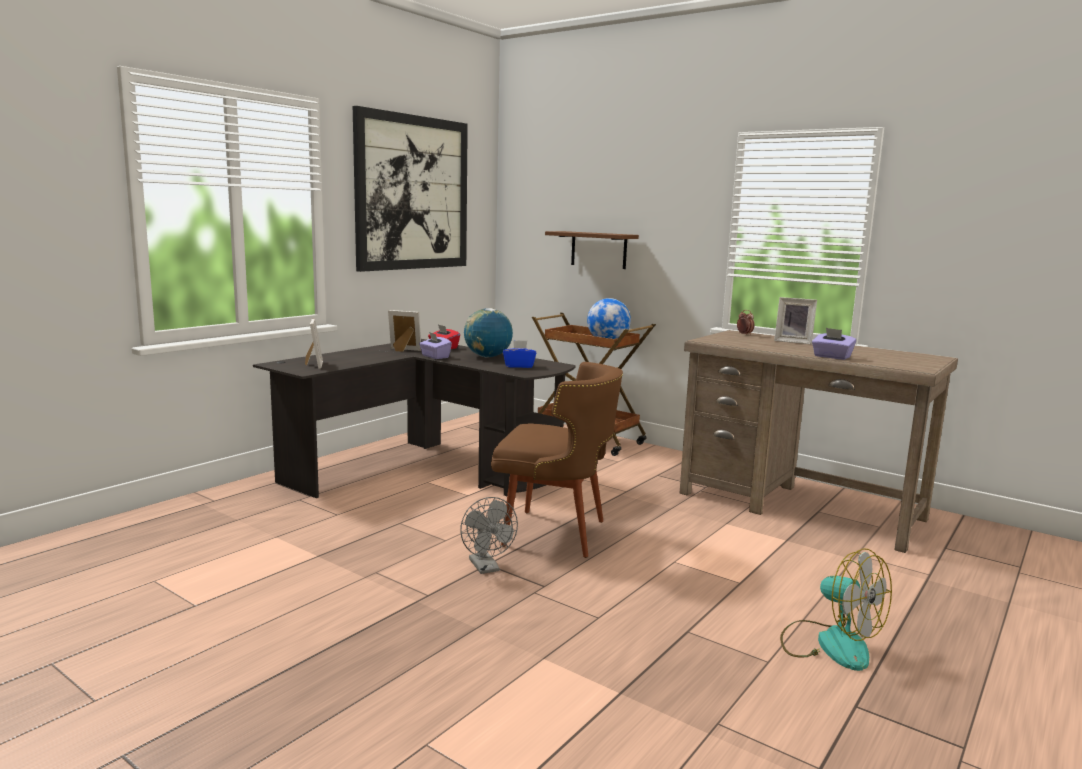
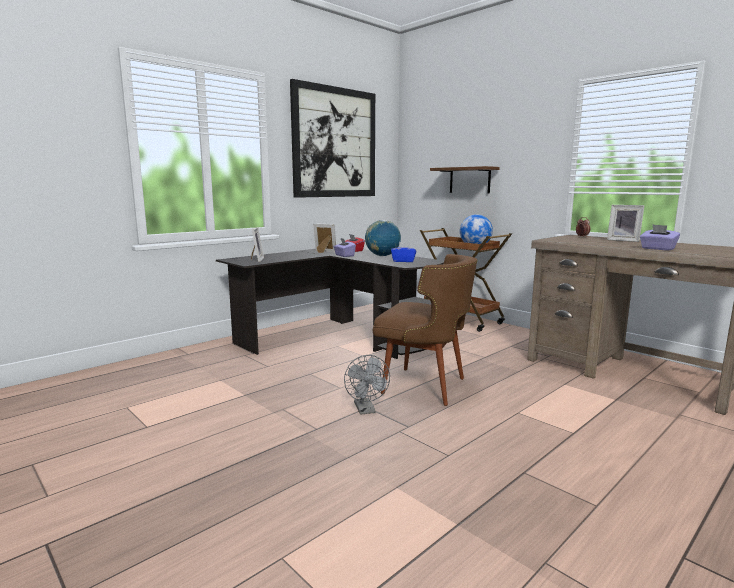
camera: 10 degrees right, 0 degrees up
(830, 644) = (656, 493): fan -> none

